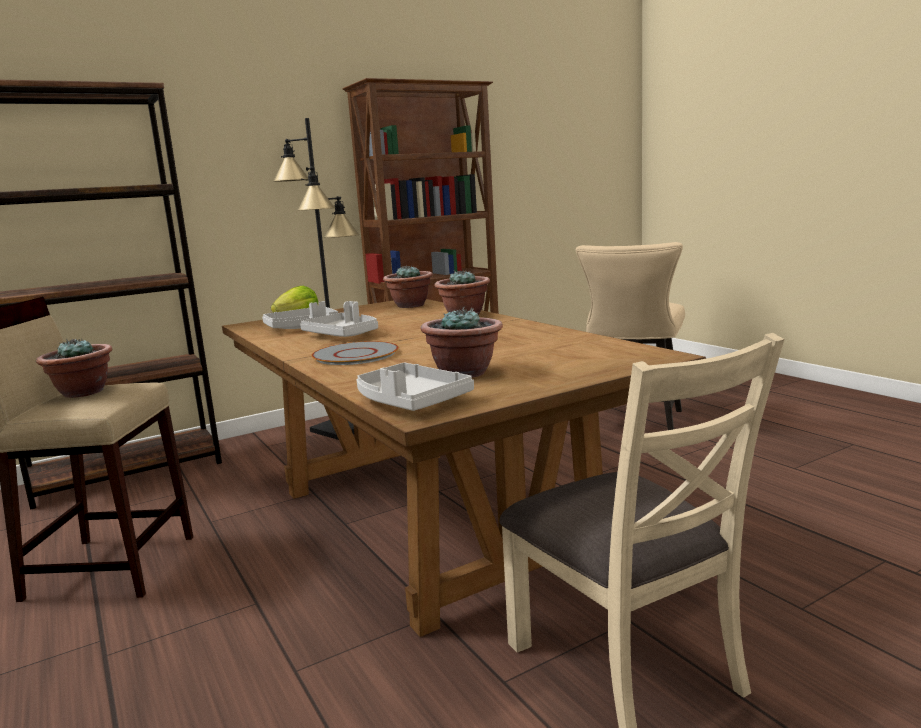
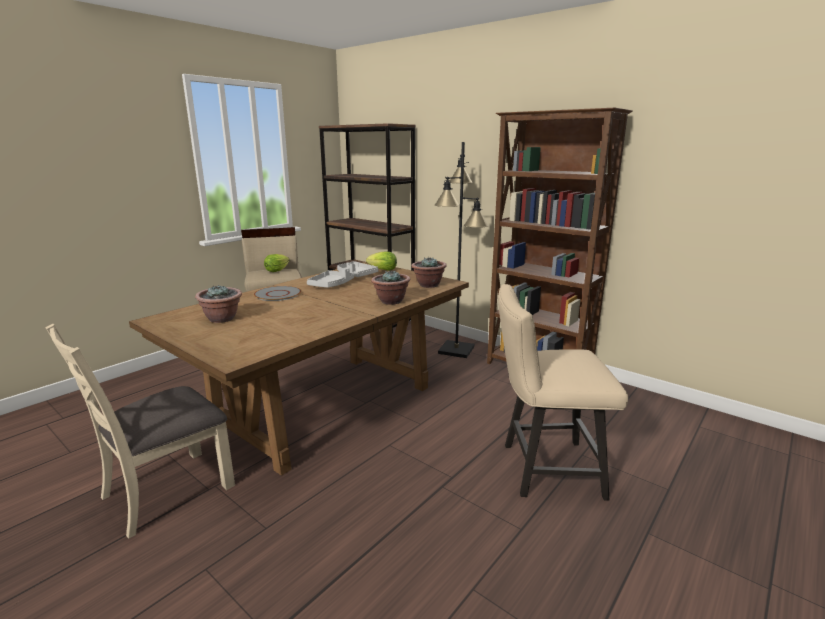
camera: 70 degrees right, 5 degrees up
(82, 392) = (276, 270): potted plant -> lettuce
(410, 402) = (174, 316): grey tray -> none

